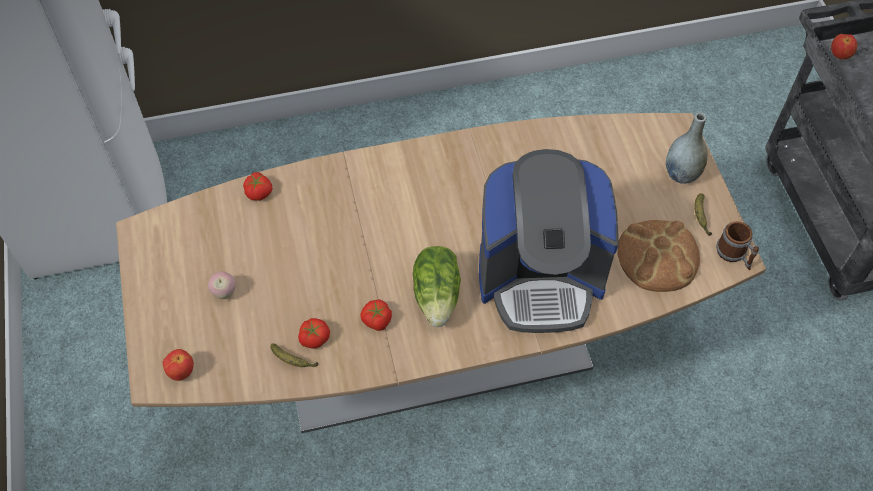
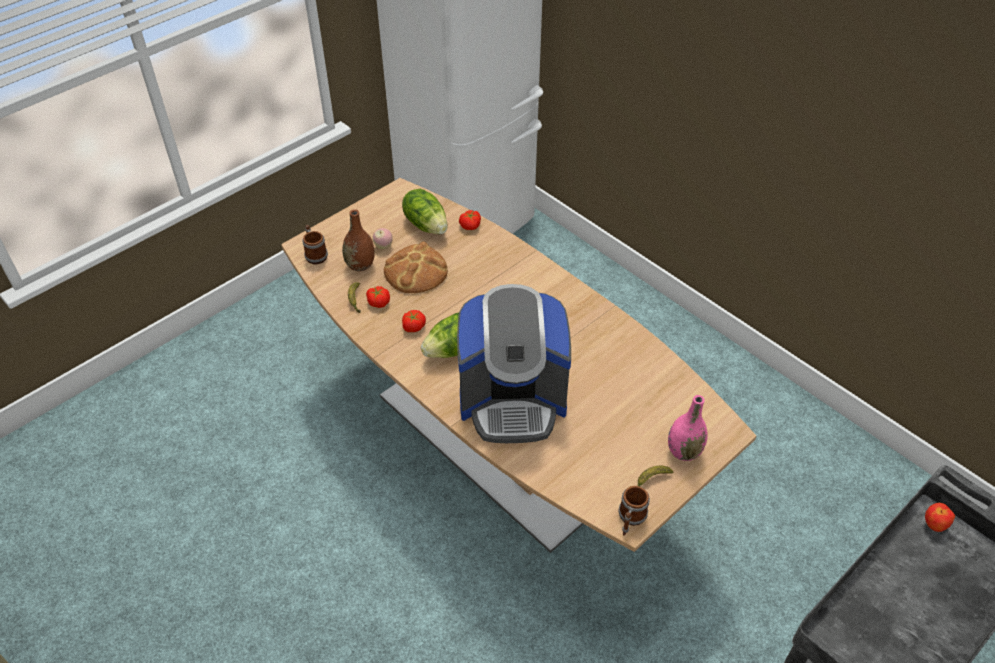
camera: 60 degrees right, 10 degrees down
(182, 371) = (315, 254): apple -> mug
(222, 232) = (426, 224): none -> lettuce
(239, 330) = (360, 265): none -> brown vase
(540, 277) = (513, 400): coffee machine -> coffee machine turned 60 degrees counterclockwise
(658, 257) = (588, 466): bread -> bread (416, 271)
(681, 174) = (684, 451): grey vase -> pink vase

